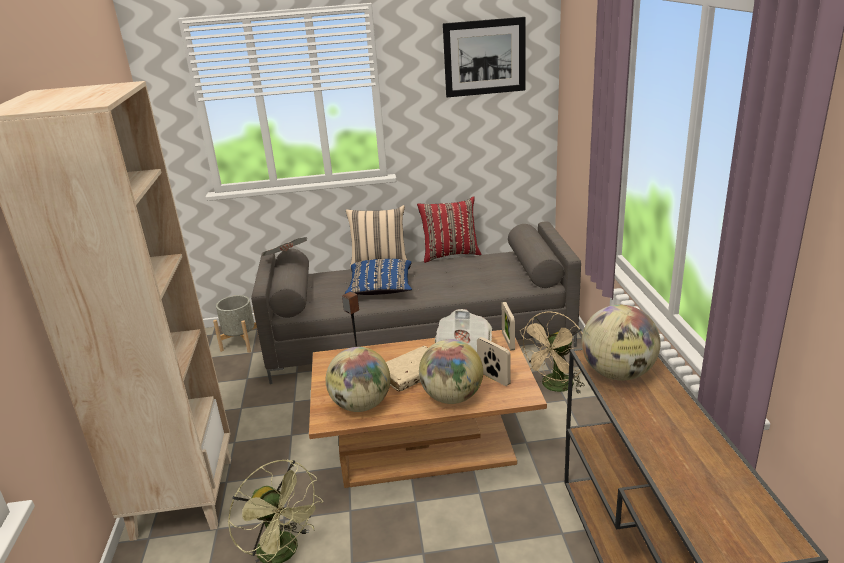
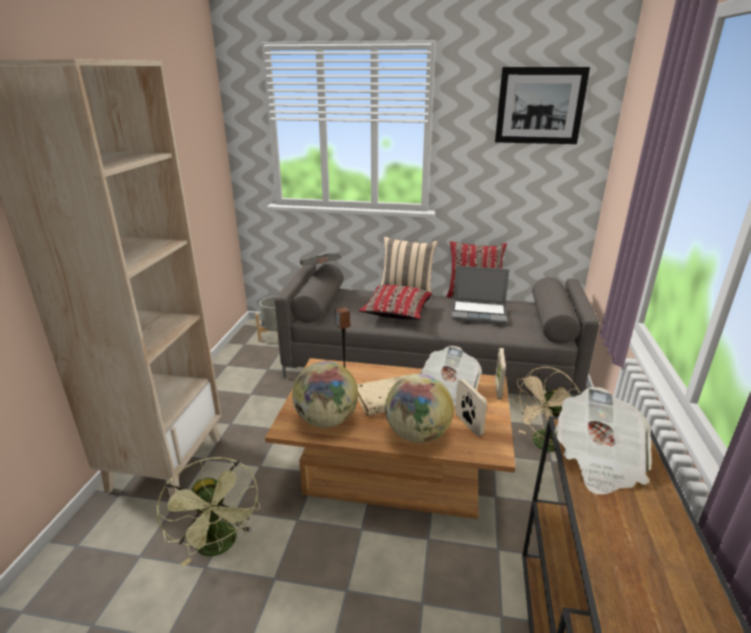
camera: 15 degrees right, 0 degrees up
(380, 289) = (396, 313): blue pillow -> red pillow
(463, 272) = (479, 313): none -> laptop
(618, 374) = (598, 460): globe -> newspaper

